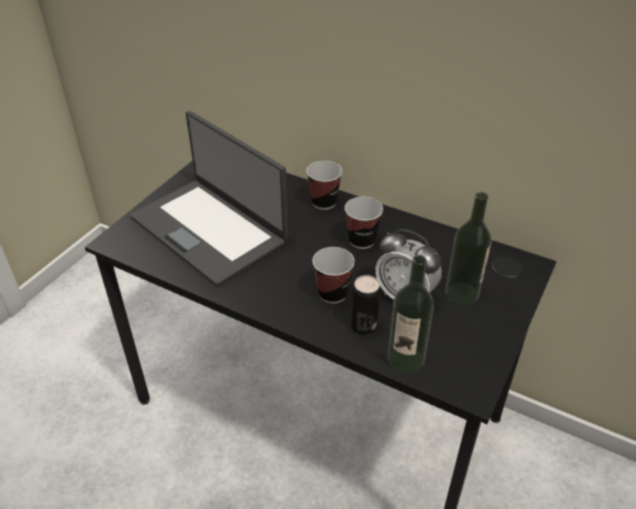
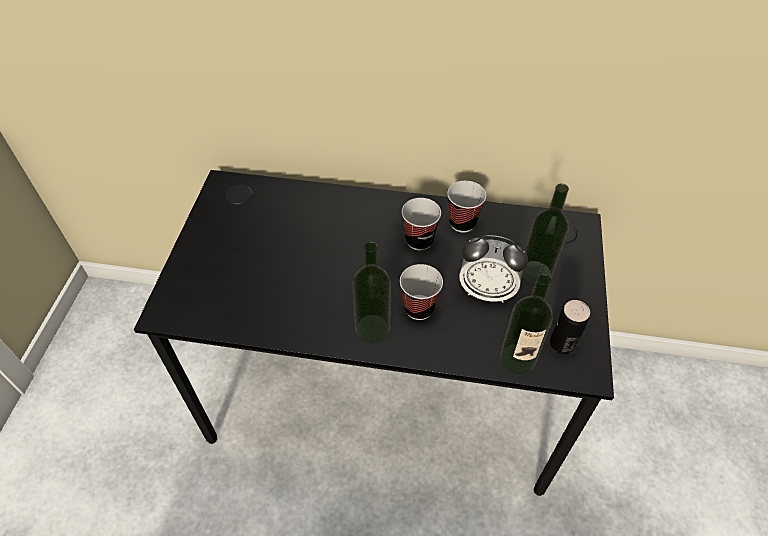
camera: 20 degrees left, 10 degrees up
(210, 229) = (261, 269): laptop -> none
(281, 298) = (372, 328): none -> bottle
(324, 202) = (362, 206): cup -> cup (462, 223)
(364, 326) = (464, 335): can -> can (562, 344)

